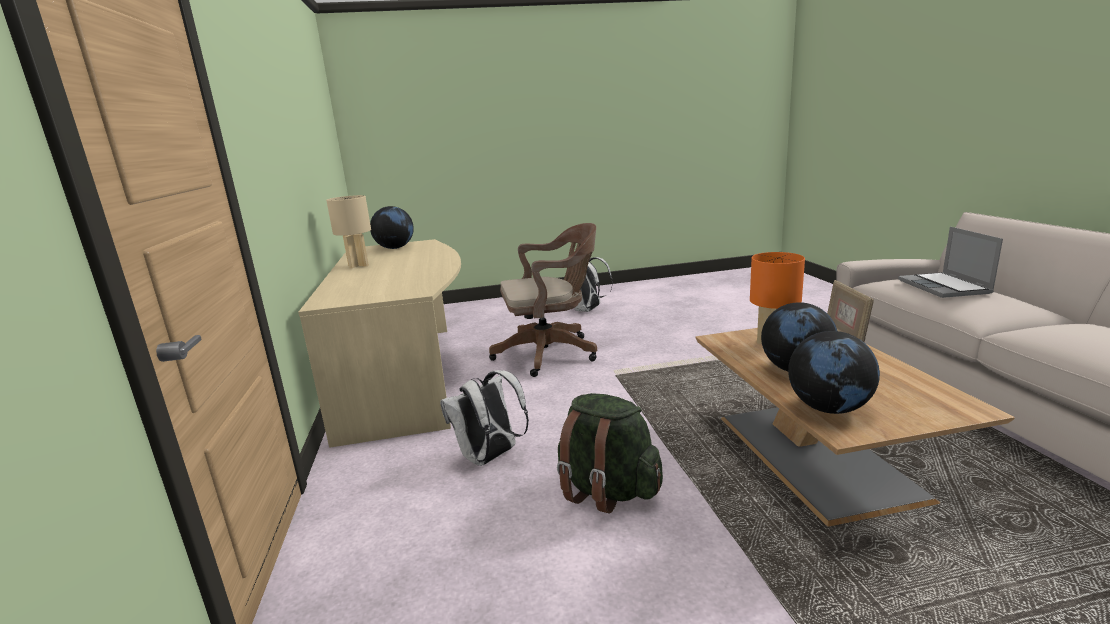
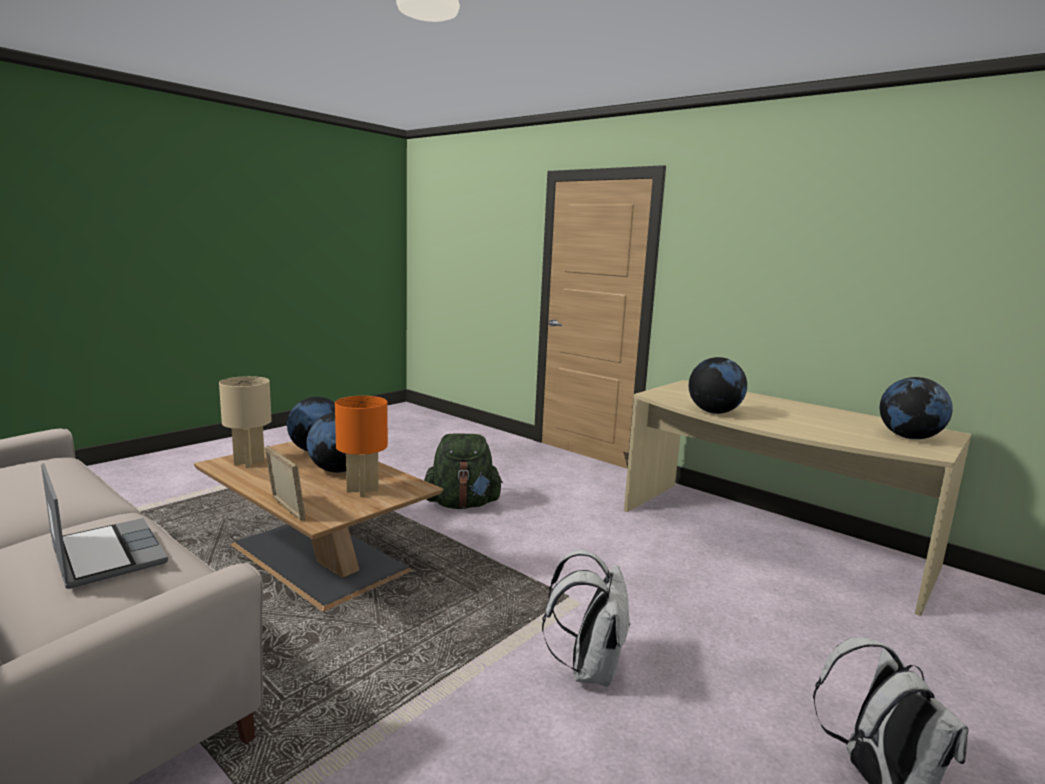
camera: 140 degrees right, 5 degrees down
(359, 265) = (819, 411): beige table lamp -> beige table lamp (248, 463)
(438, 271) = (714, 412): none -> globe
(490, 457) = (561, 502): white backpack -> white backpack (589, 669)
(551, 353) = (699, 613): brown office chair -> none

